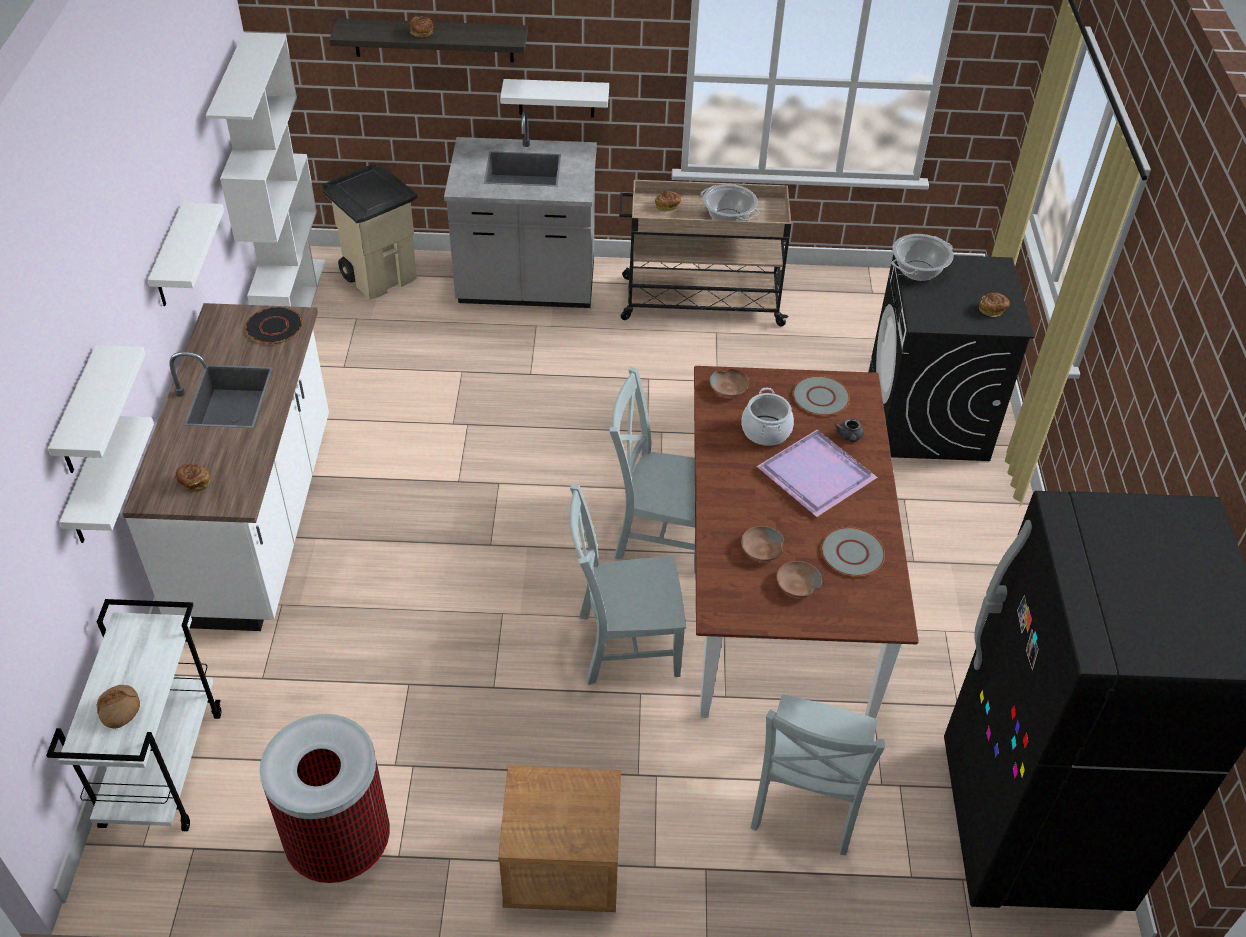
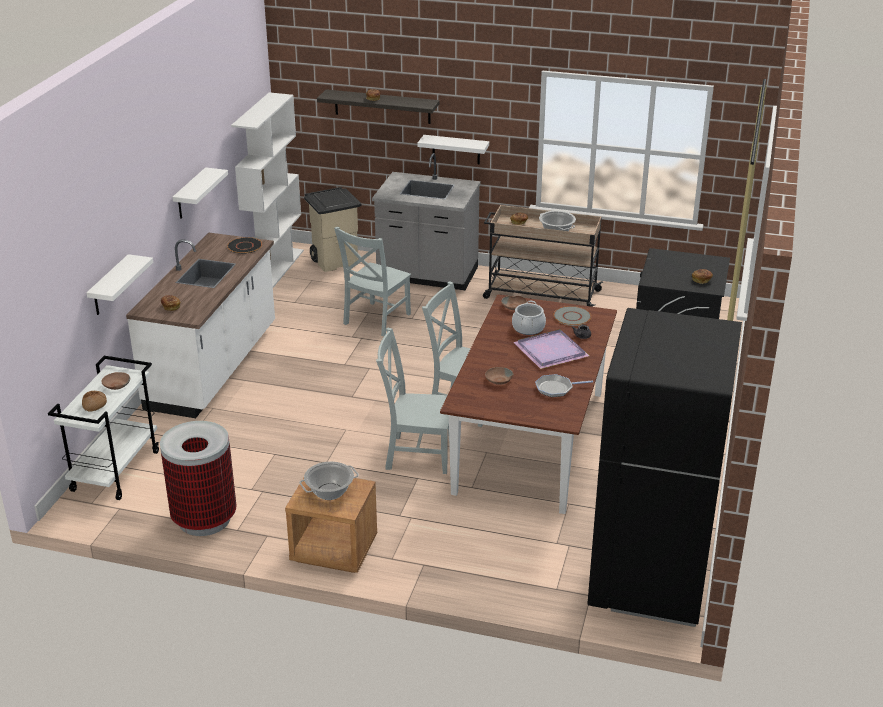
camera: 15 degrees right, 15 degrees down
(80, 414) = (112, 242): white shelf -> none
(797, 585) = (513, 398): brown bowl -> brown bowl (116, 385)
(805, 803) = (502, 544): grey chair -> grey chair (375, 320)
(852, 553) = (556, 388): grey plate -> frying pan
(918, 271) = (661, 258): cooking pot -> cooking pot (329, 492)

